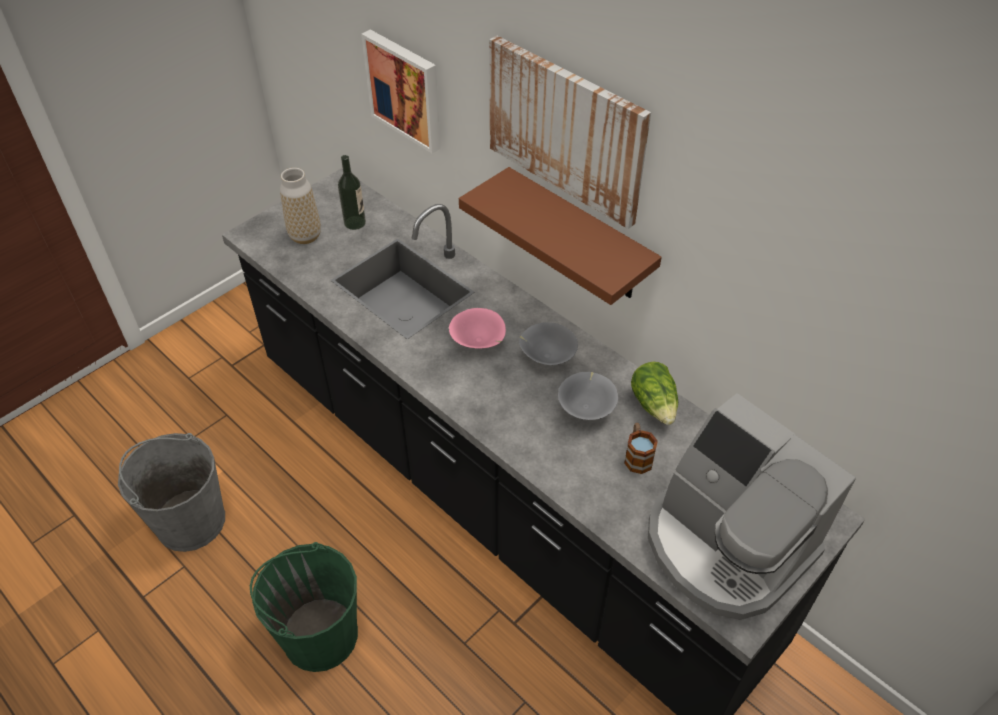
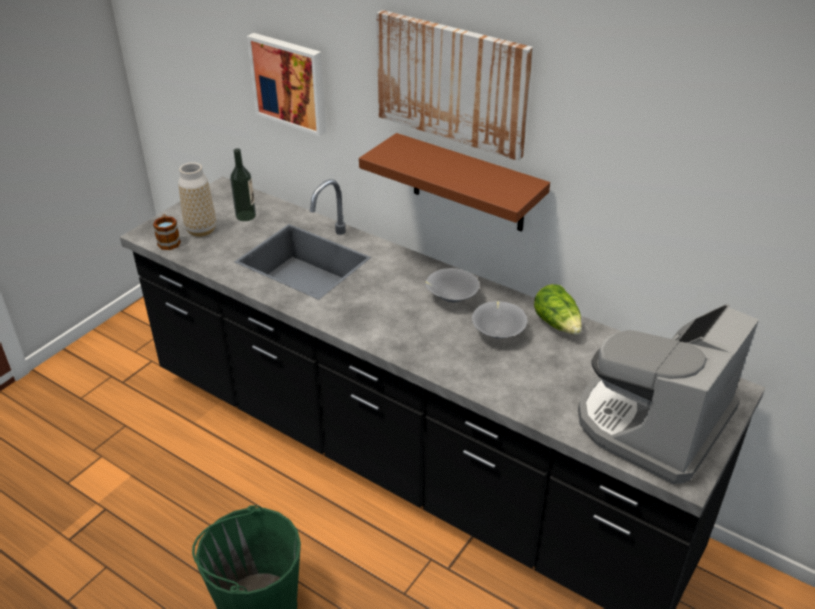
camera: 10 degrees left, 10 degrees down
(190, 521) = (105, 524): grey bucket -> none
(478, 343) = (386, 295): pink bowl -> none
(637, 456) = (554, 364): mug -> mug (168, 241)
(726, 545) = (653, 422): coffee machine -> coffee machine turned 90 degrees clockwise

